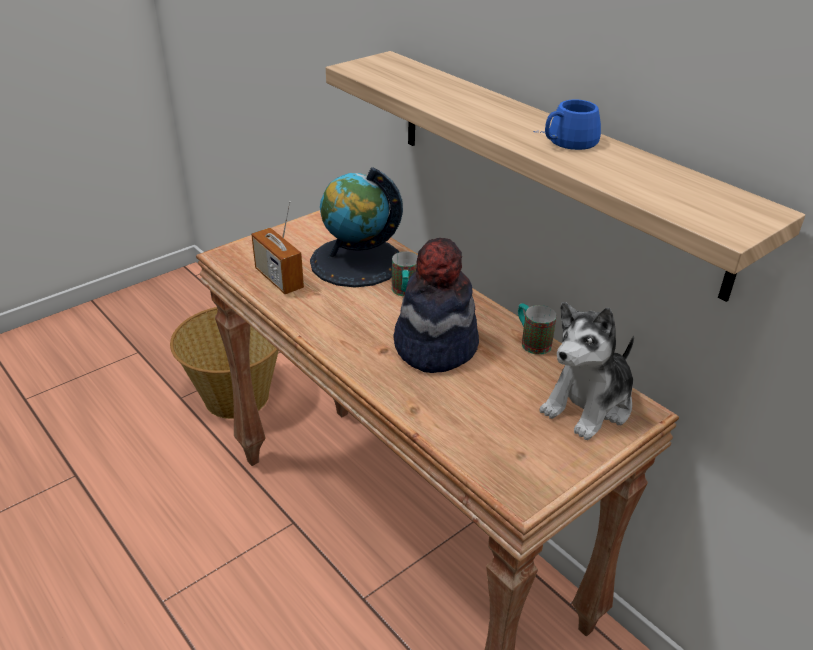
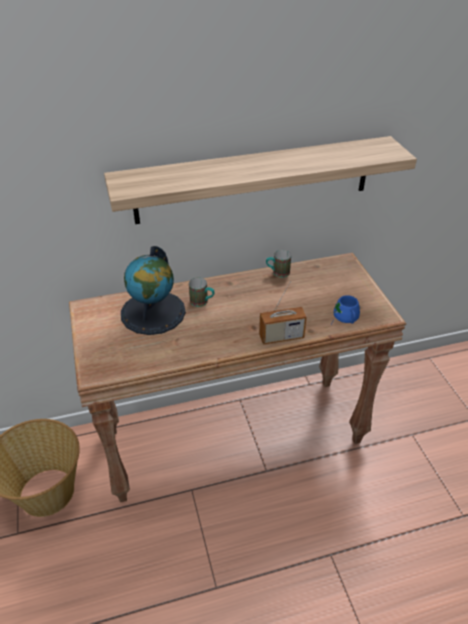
camera: 65 degrees left, 5 degrees up
(279, 279) = (146, 352): radio -> radio (281, 337)
(434, 345) = (260, 306): hat -> none
(564, 140) = (288, 160): blue mug -> blue mug (344, 318)
(589, 405) = (334, 273): plush toy -> none

